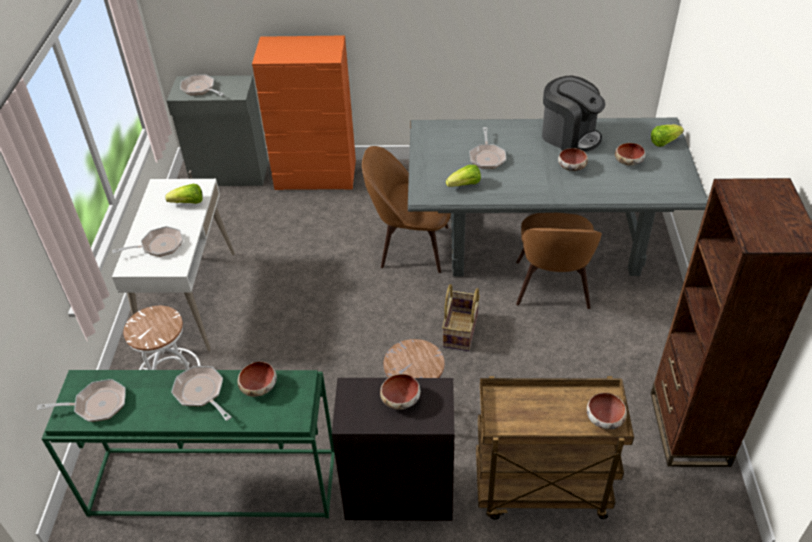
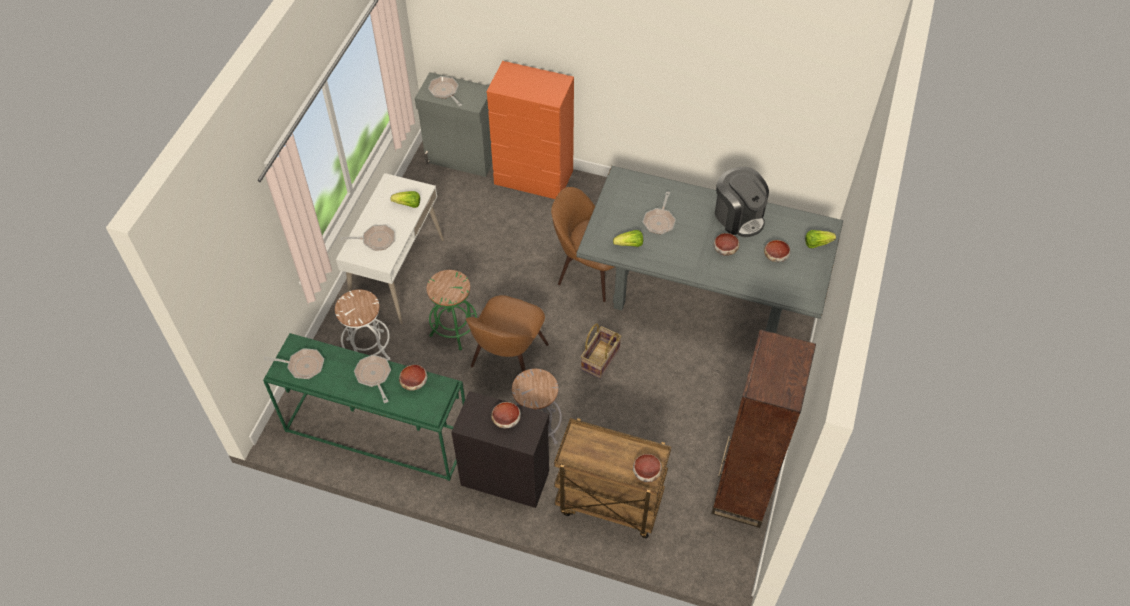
camera: 15 degrees right, 10 degrees up
(276, 341) = (454, 329): none -> green stool
(552, 287) = (691, 340): brown chair -> brown chair (508, 358)

